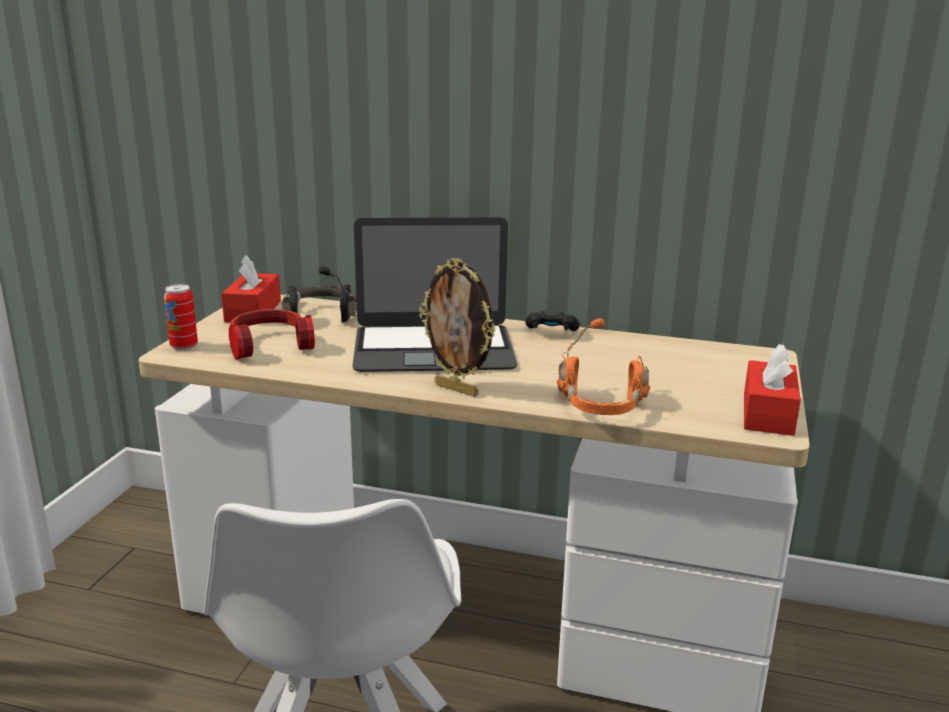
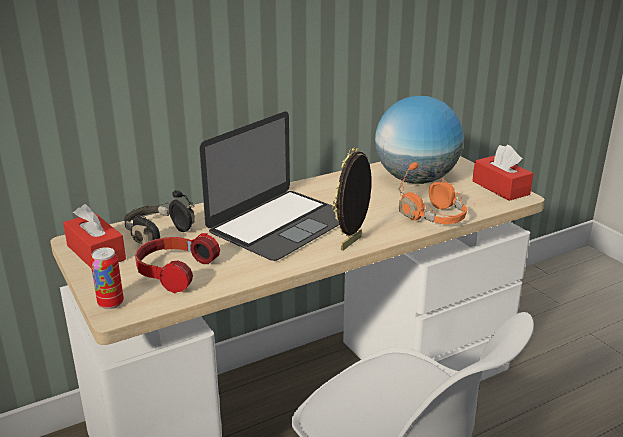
camera: 45 degrees left, 5 degrees up
(457, 389) = (352, 243): picture frame -> picture frame turned 135 degrees clockwise
(551, 333) = (320, 185): black game controller -> none
(672, 366) = (416, 180): none -> globe

